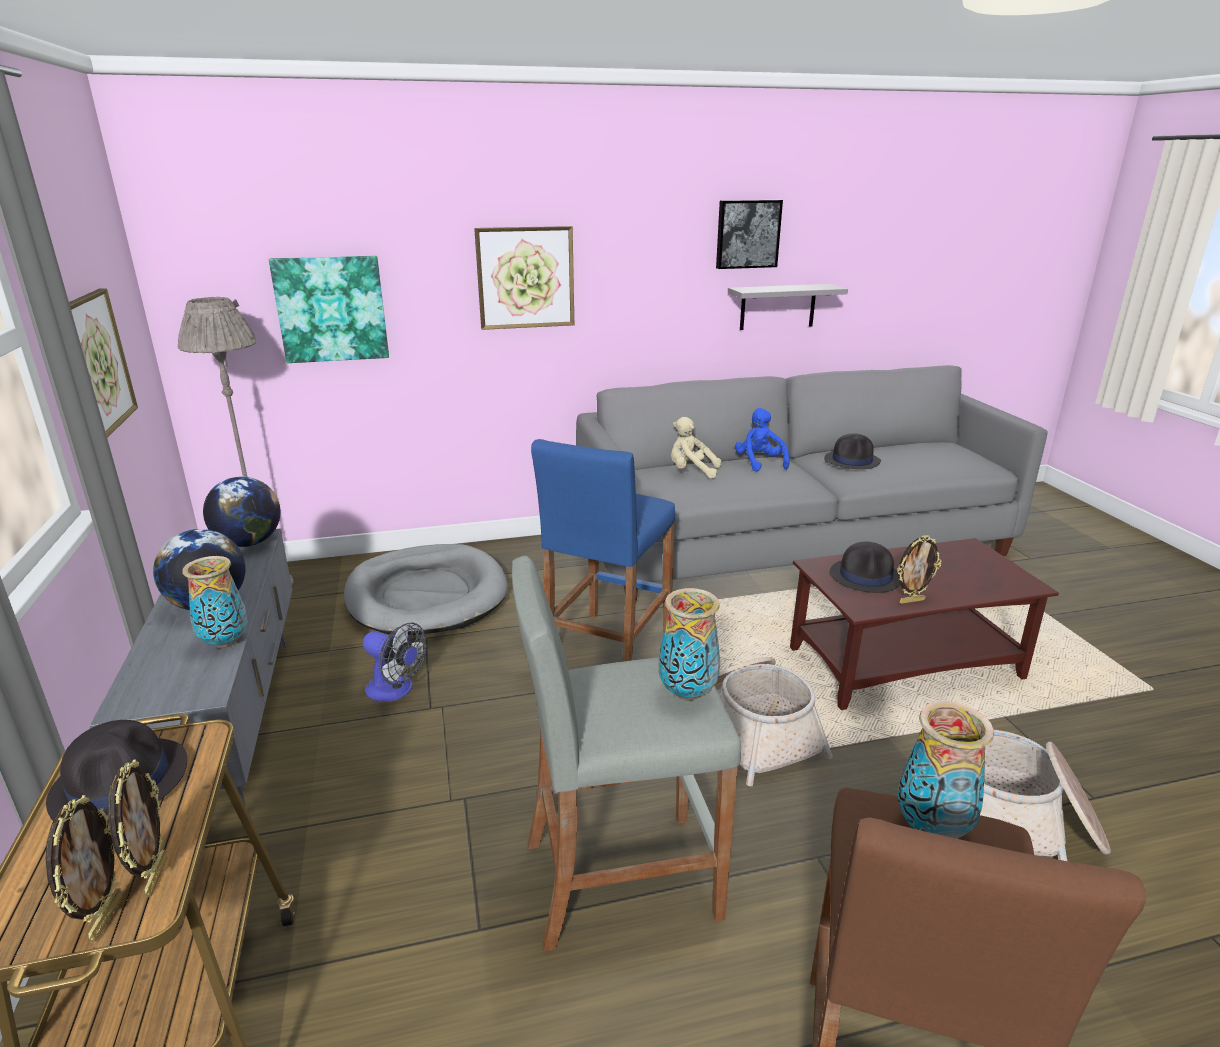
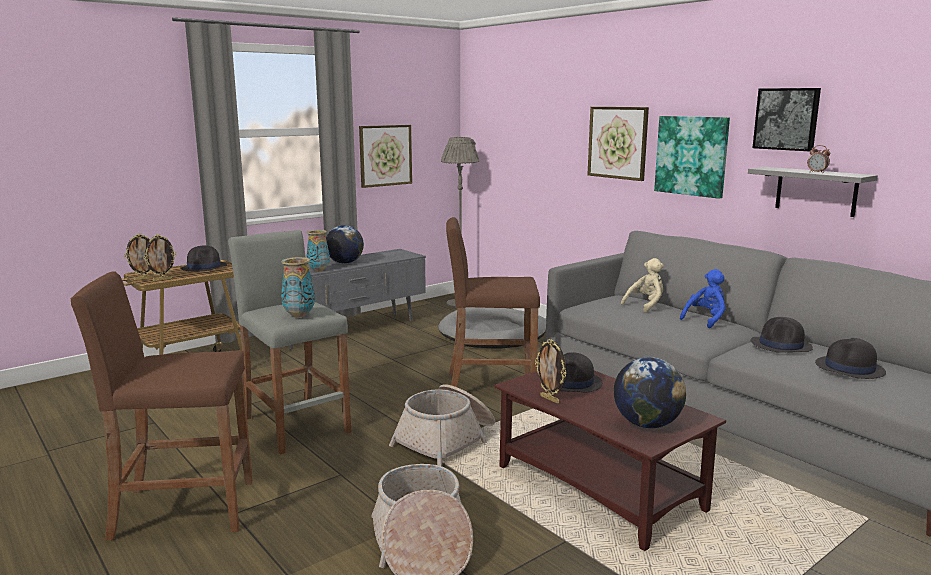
camera: 65 degrees right, 10 degrees down
(249, 543) = (404, 255): globe -> globe (647, 424)
(331, 309) = (523, 152): picture -> picture (691, 155)
(396, 690) = (399, 349): fan -> none
(607, 651) = (490, 385): blue stool -> brown stool
(691, 472) = (645, 305): beige plush toy -> beige plush toy turned 60 degrees clockwise
(801, 288) = (817, 172): none -> alarm clock
(920, 459) = (849, 369): none -> black hat
(932, 829) = (209, 361): vase -> none

